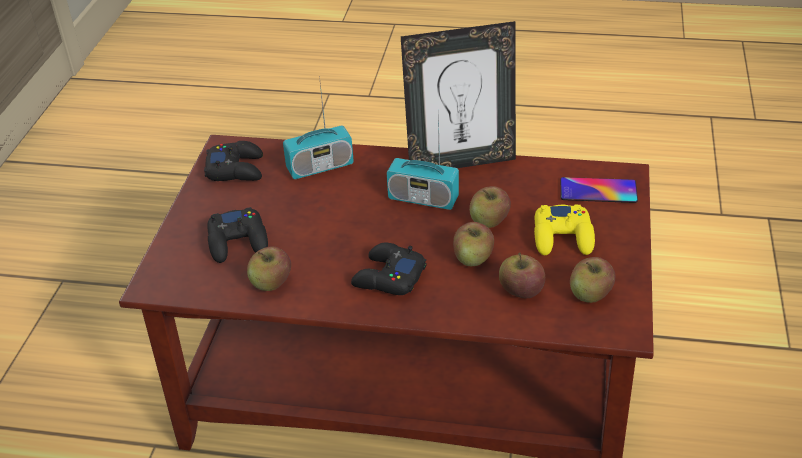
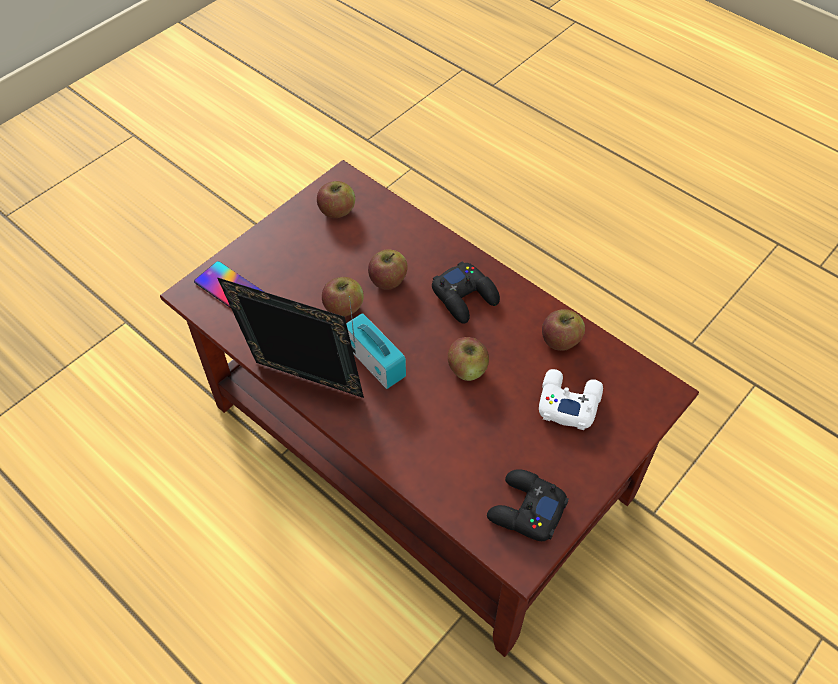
camera: 150 degrees left, 15 degrees up
(238, 241) = (568, 402): black game controller -> white game controller
(320, 167) = (438, 460): radio -> none
(521, 291) = (380, 236): apple -> apple (467, 369)
(563, 237) = (305, 262): yellow game controller -> none

